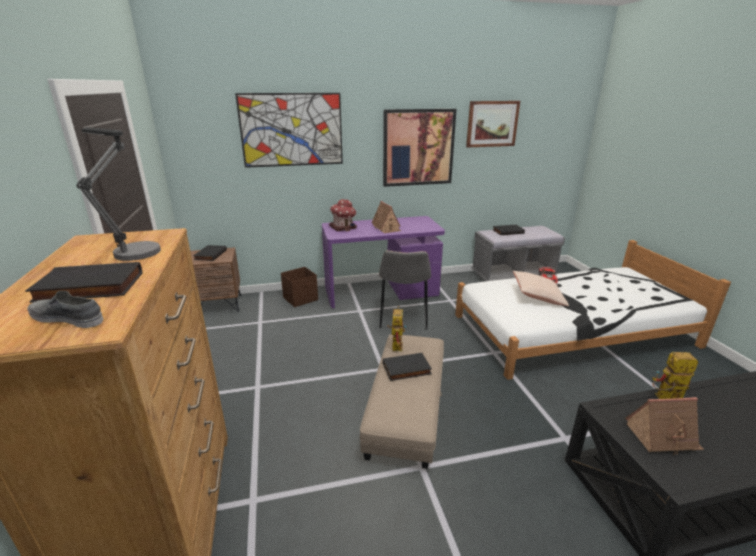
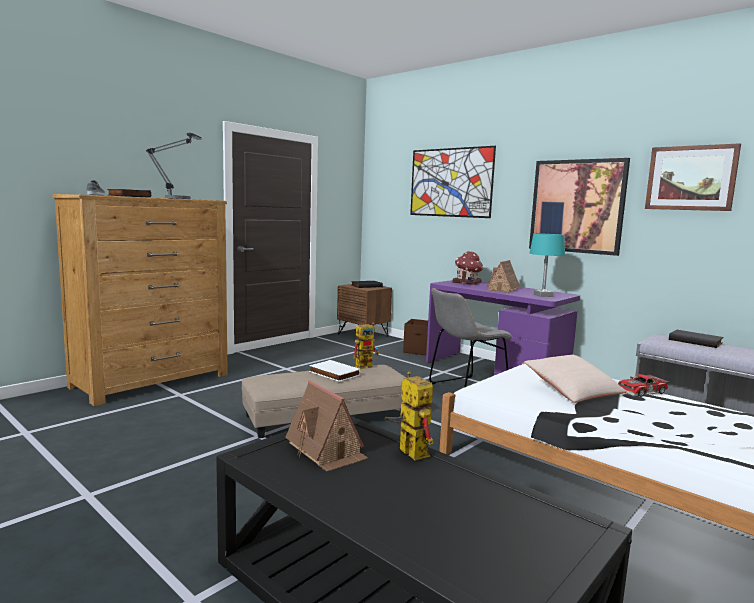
camera: 55 degrees right, 15 degrees down
(406, 369) = (333, 374): black book -> white book
(421, 225) = (543, 295): none -> turquoise table lamp

